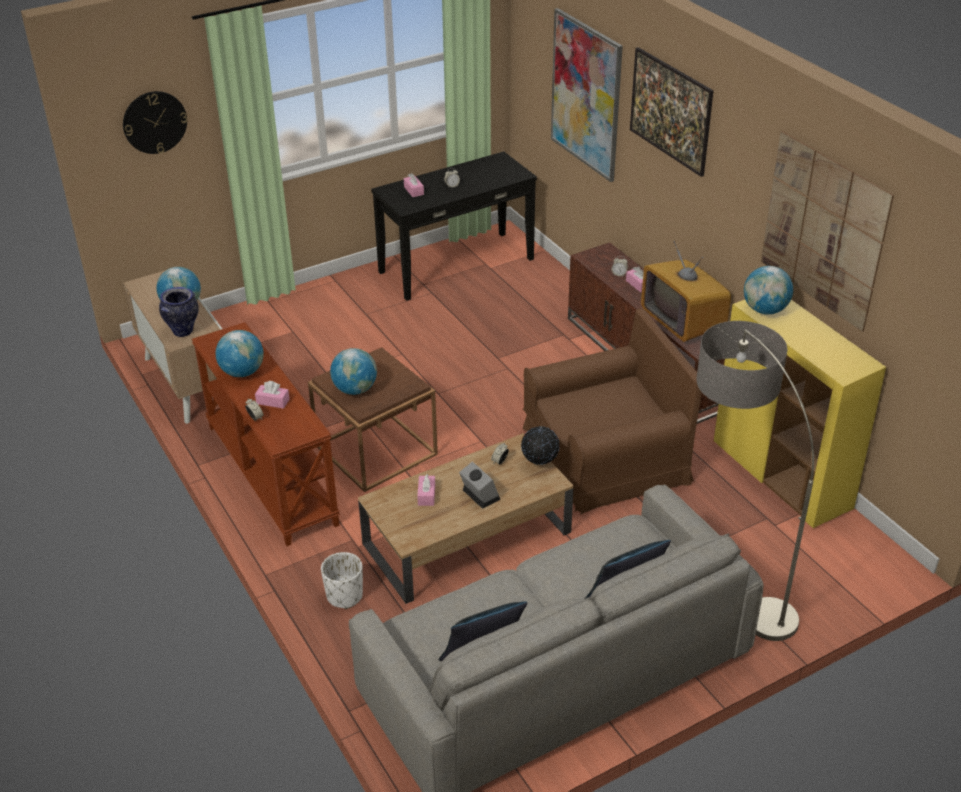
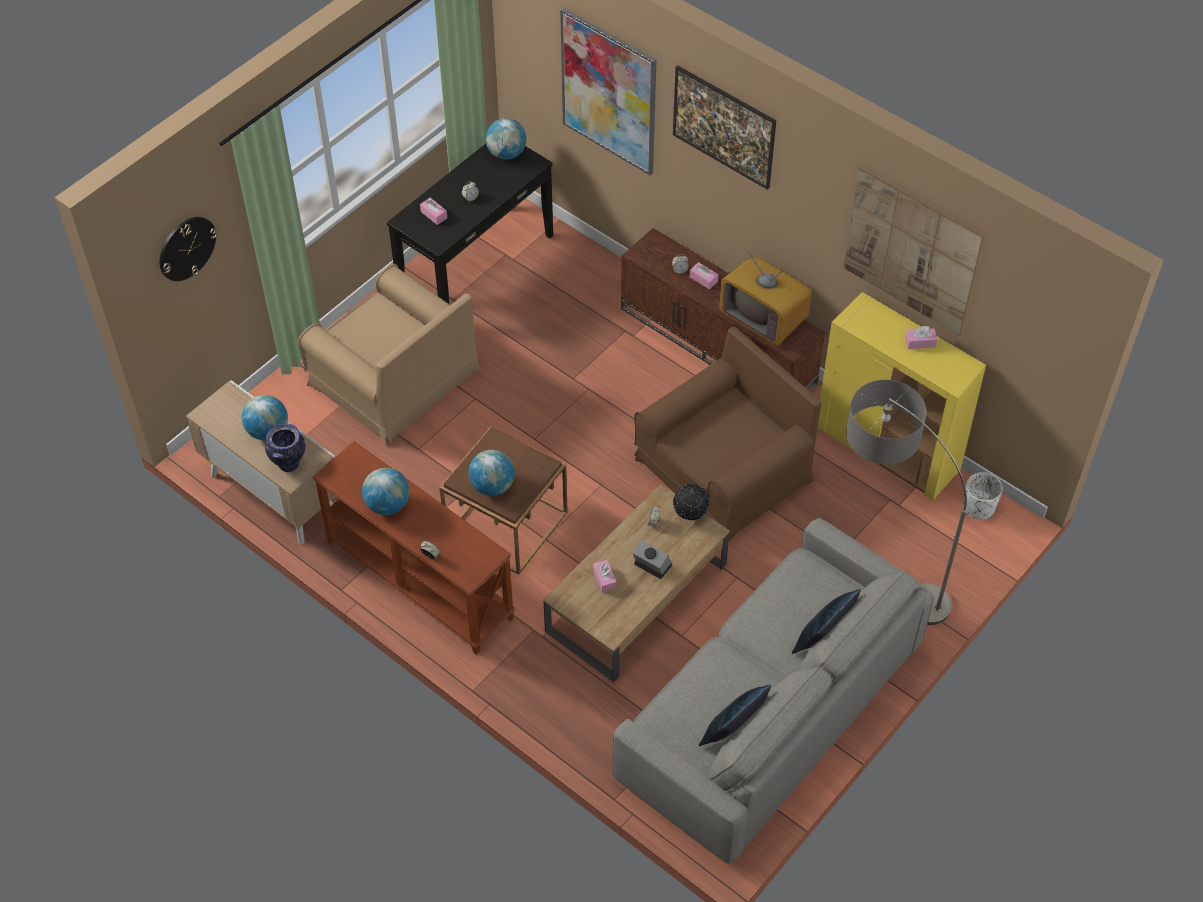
camera: 20 degrees left, 15 degrees up
(273, 401) = (436, 531): pink tissue box -> pink tissue box (920, 342)
(341, 325) = (395, 377): none -> brown armchair
(344, 596) = (555, 690): white planter -> white planter (978, 508)
(765, 310) = (863, 323): globe -> globe (506, 153)

